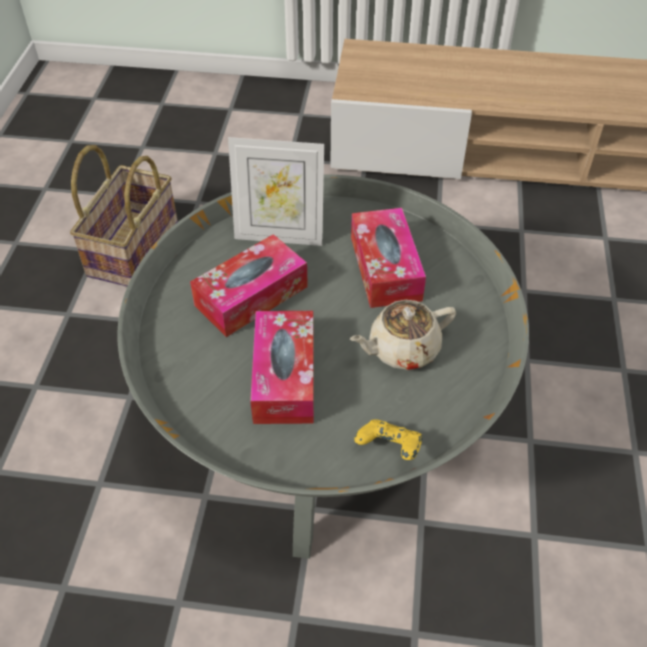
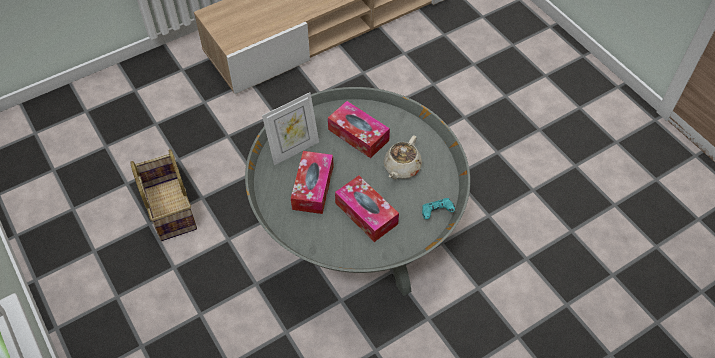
camera: 40 degrees left, 5 degrees up
(389, 448) = (436, 213): yellow game controller -> turquoise game controller

